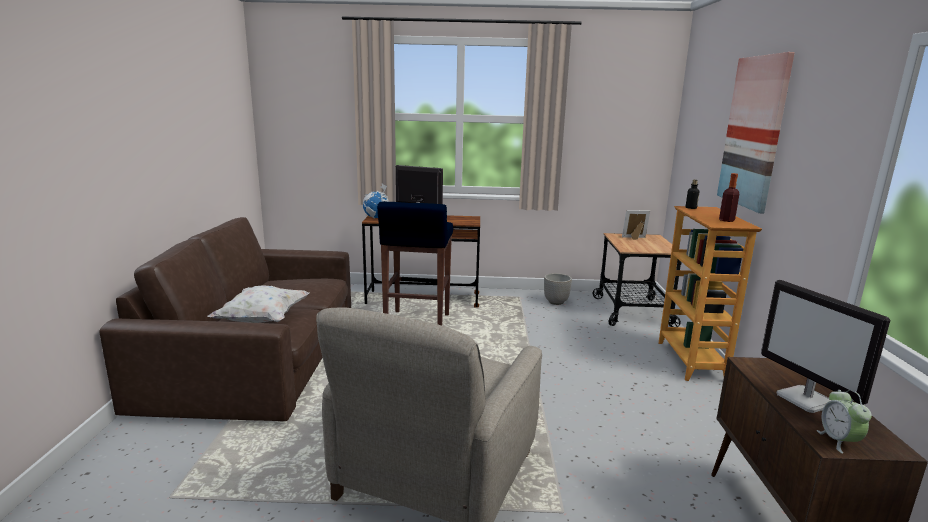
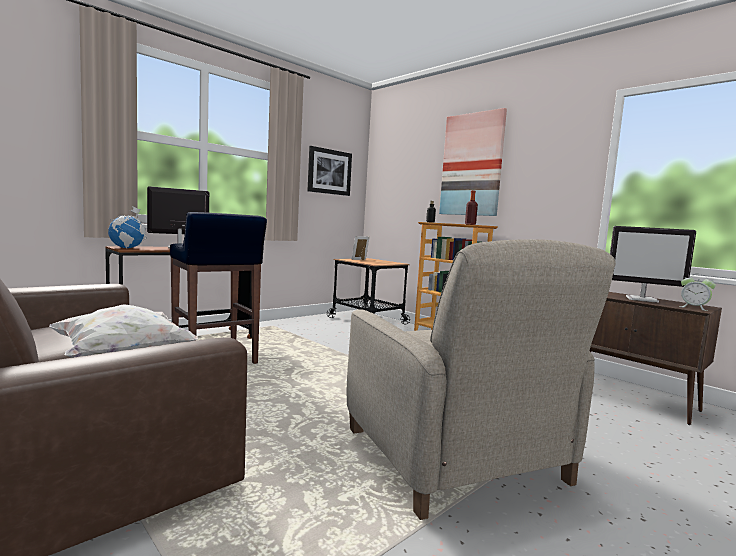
camera: 45 degrees left, 10 degrees down
(555, 302) = (307, 324): planter -> none
(614, 128) = (329, 171): none -> picture

